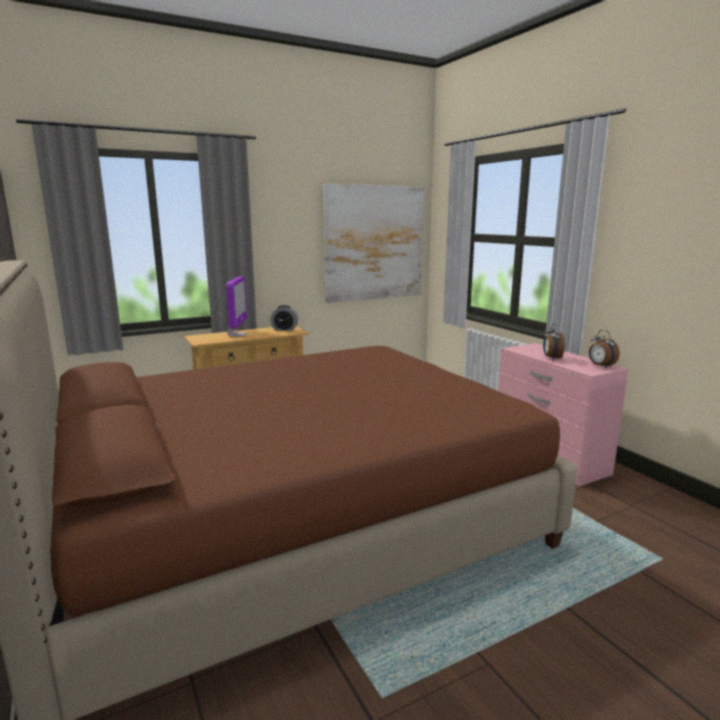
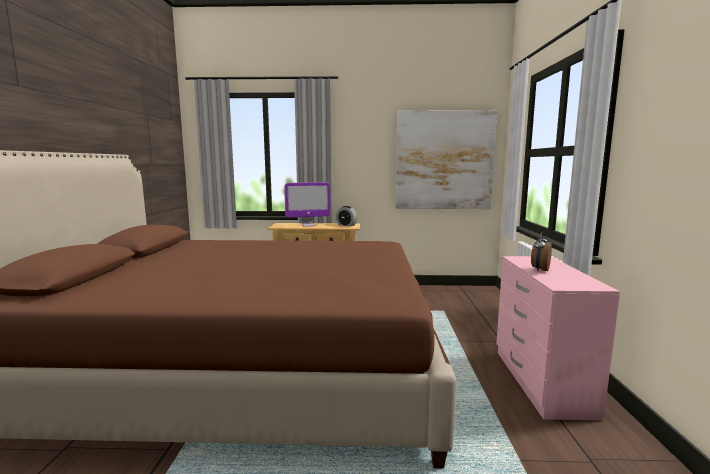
camera: 30 degrees right, 5 degrees down
(237, 335) = (308, 225): monitor -> monitor turned 45 degrees clockwise
(600, 366) = (585, 284): alarm clock -> none

